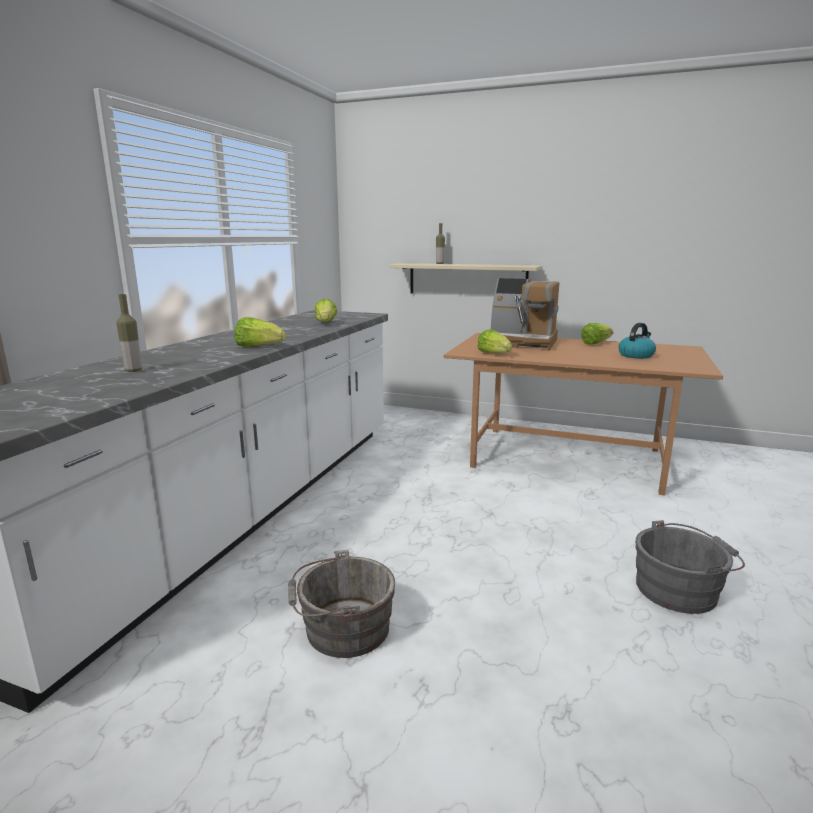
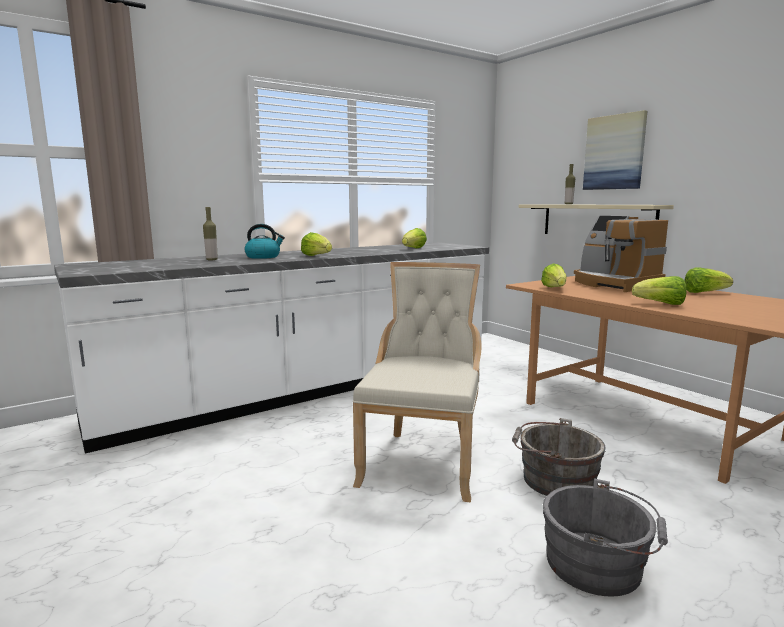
camera: 35 degrees right, 5 degrees down
(342, 629) = (270, 476): grey bucket -> grey bucket (553, 480)
(462, 552) = (422, 461): none -> beige chair
(482, 214) = (614, 152): none -> picture
(598, 359) = (660, 304): none -> lettuce
(636, 355) = (724, 306): kettle -> kettle (263, 257)

